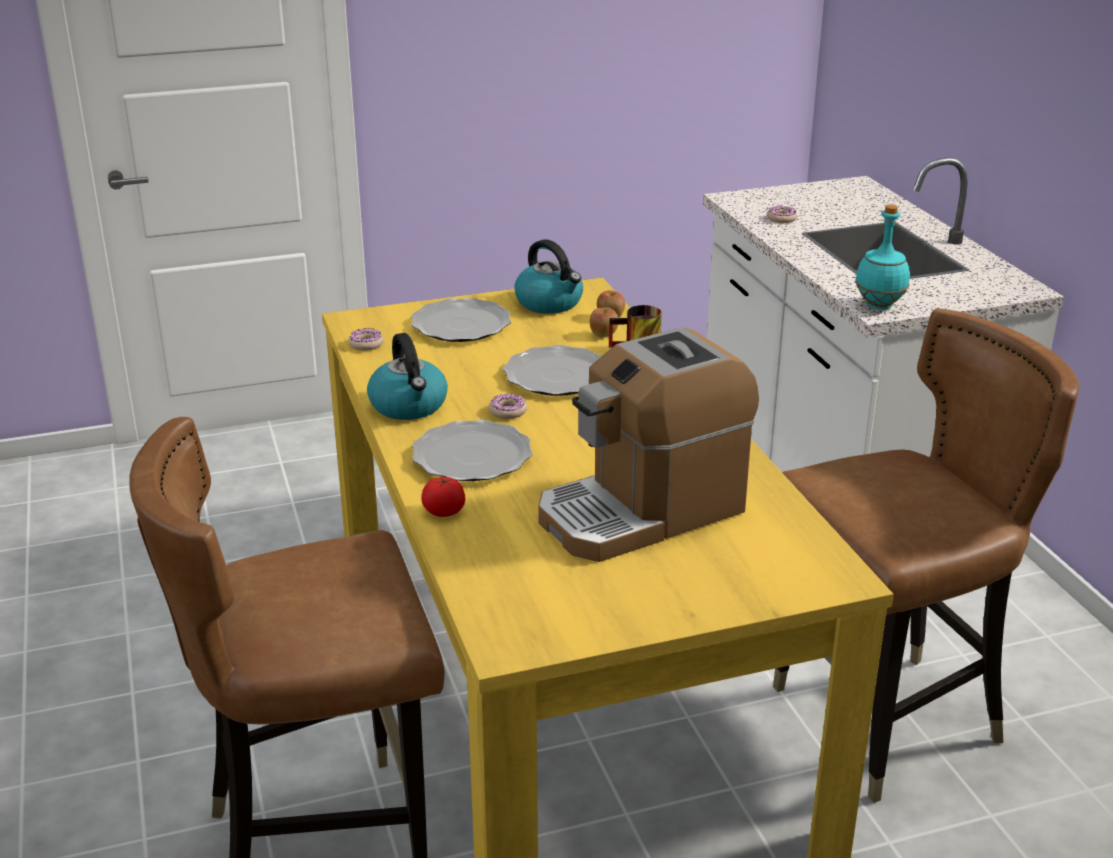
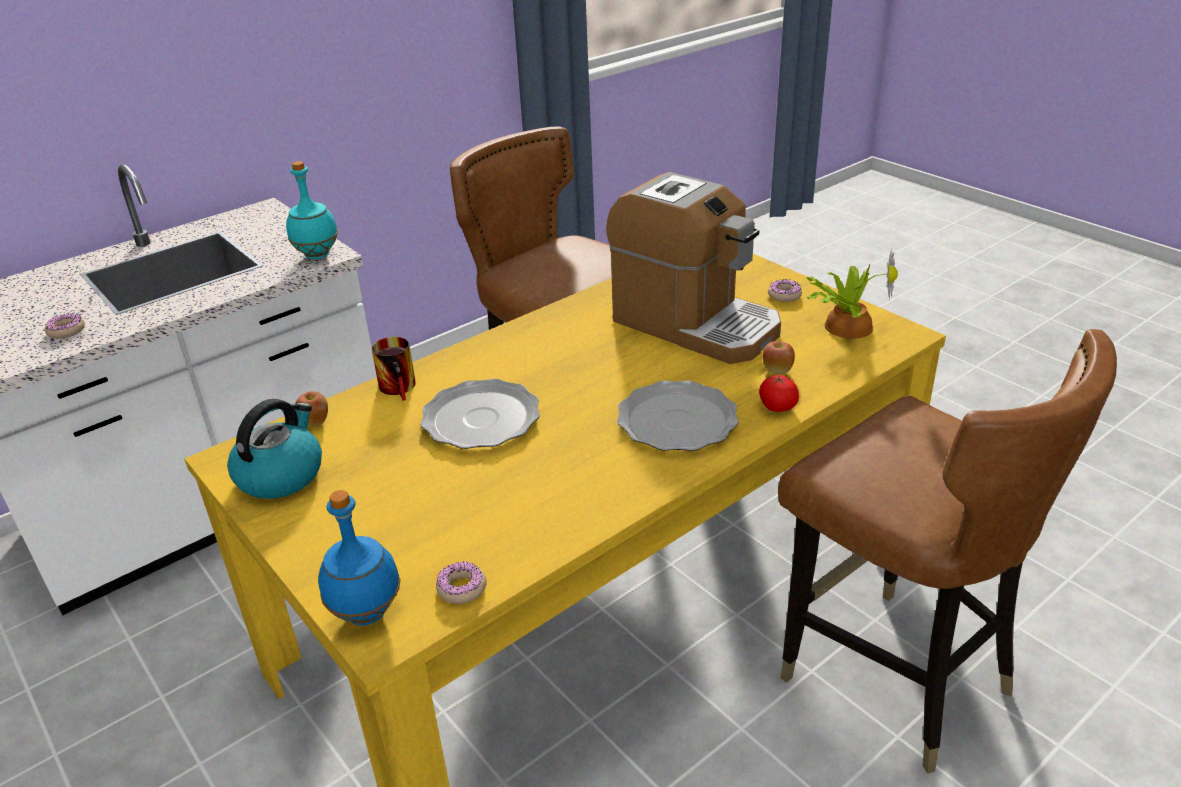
camera: 110 degrees left, 5 degrees up
(376, 317) = (368, 613): none -> blue bottle
(409, 406) = (605, 492): kettle -> none
(461, 324) = (369, 525): plate -> none
(508, 411) = (576, 426): donut -> donut (784, 295)
(561, 611) = (846, 325): none -> potted plant
(603, 335) = (366, 415): apple -> apple (777, 371)

